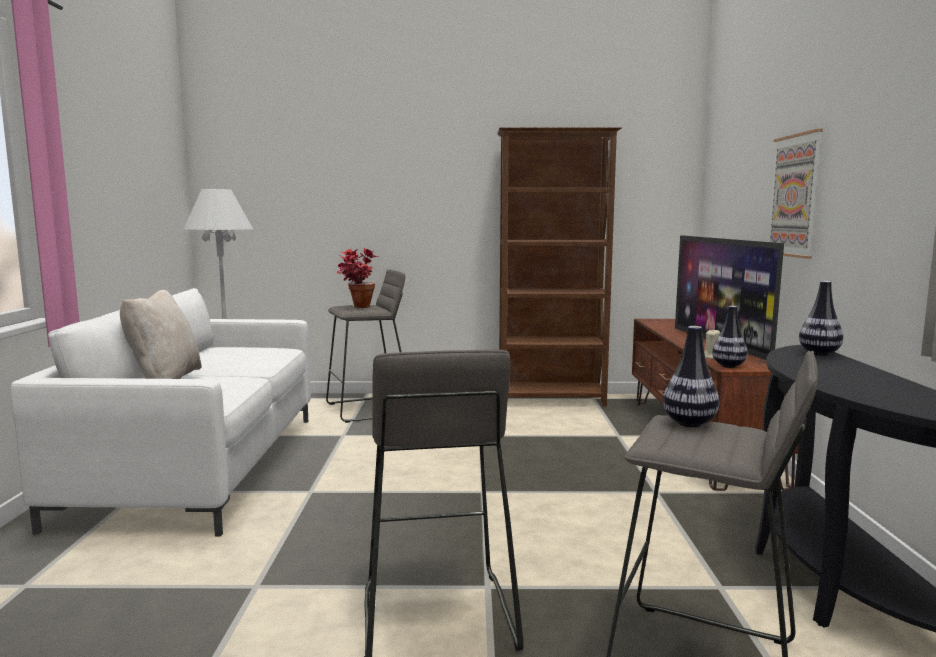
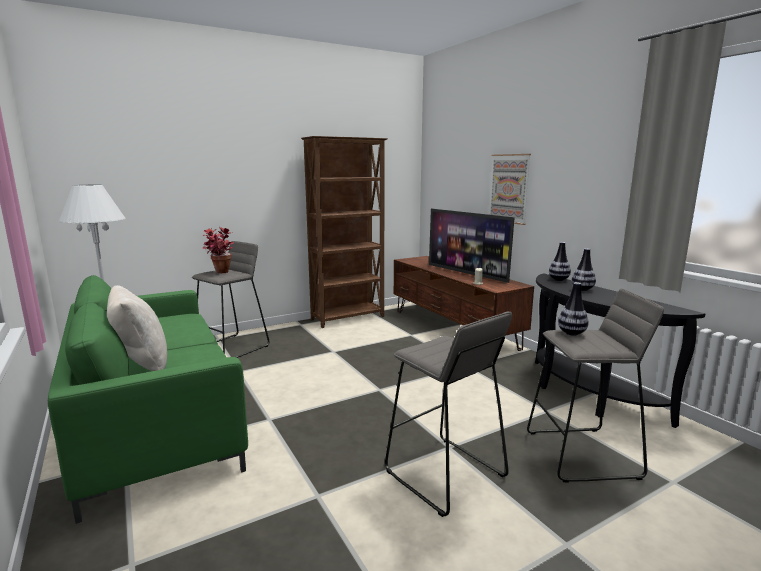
camera: 30 degrees left, 5 degrees up
(200, 468) = (156, 425): white sofa -> green sofa
(728, 366) = (494, 288): vase -> vase (582, 289)

